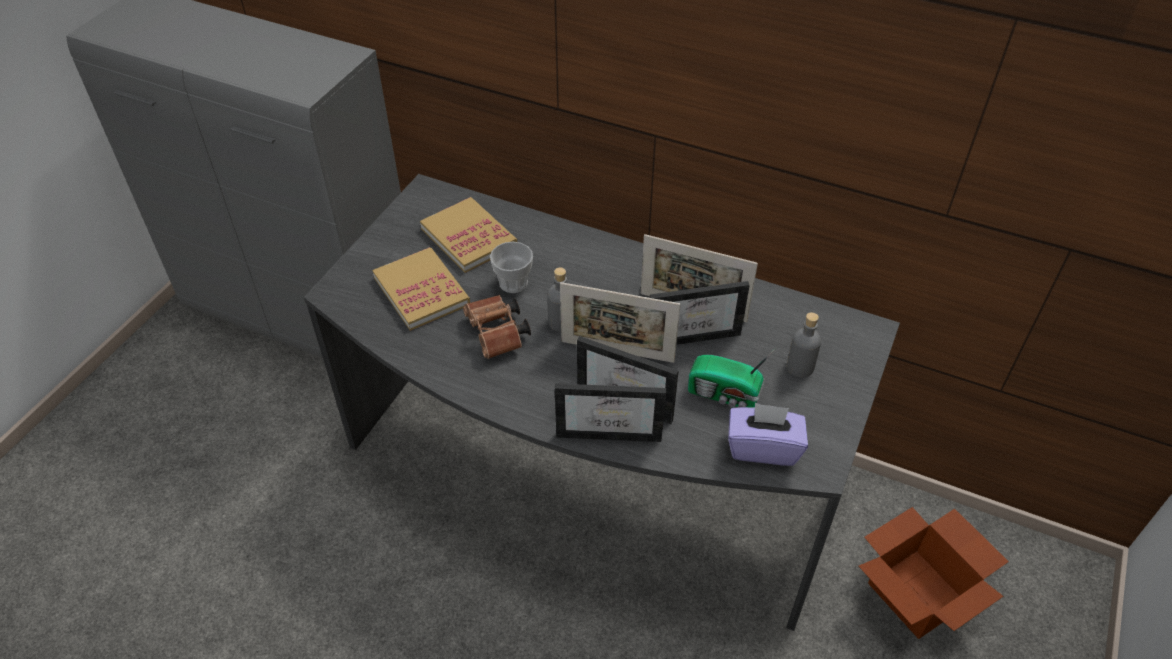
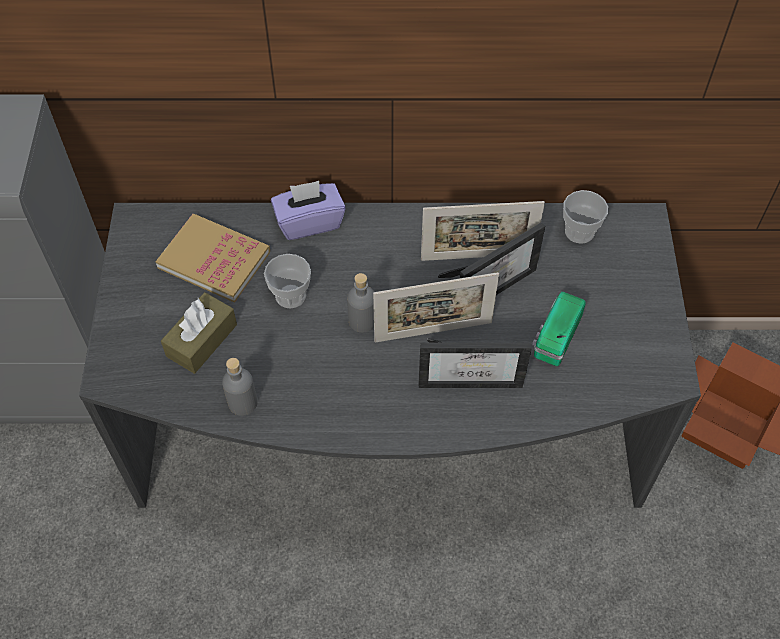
camera: 25 degrees left, 10 degrees up
(421, 291) = (202, 340): book -> brown tissue box
(497, 335) = (308, 360): brown binoculars -> none
(611, 428) = (472, 415): picture frame -> none
(725, 395) = (554, 338): radio -> radio turned 120 degrees clockwise
(763, 447) = (614, 378): purple tissue box -> purple tissue box (309, 222)
(800, 318) = (579, 231): none -> cup
(800, 367) = (604, 283): grey bottle -> grey bottle (242, 403)

